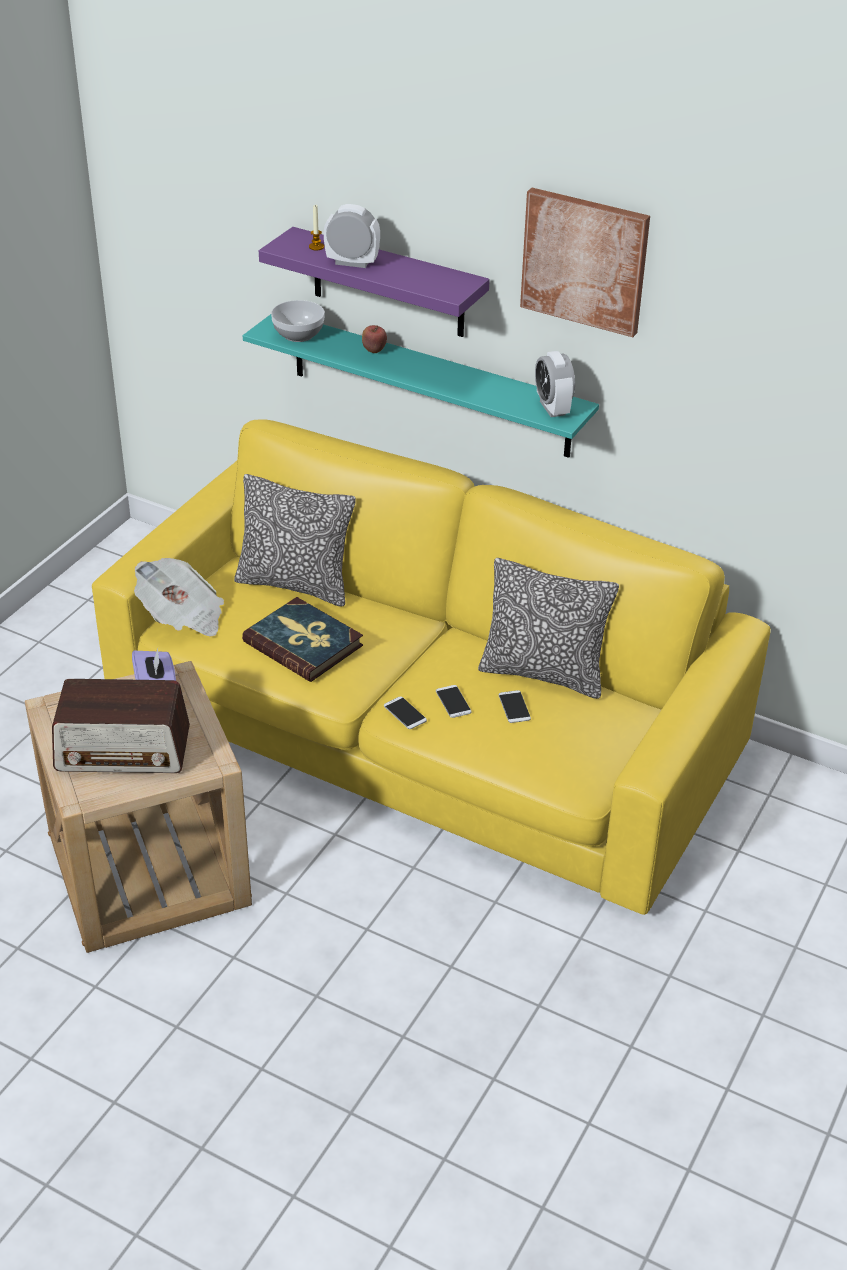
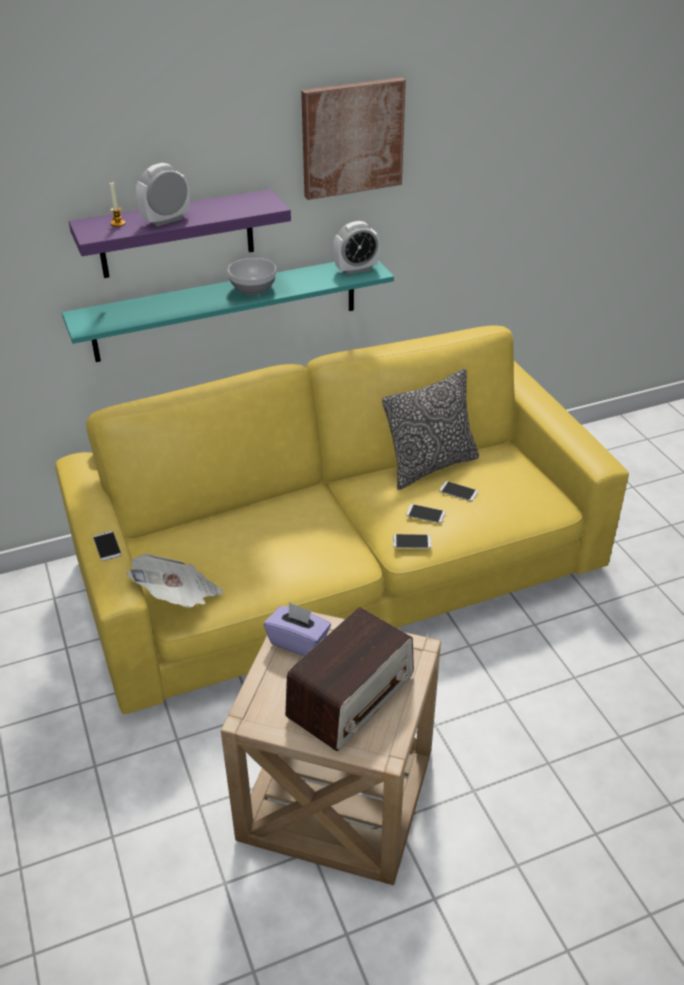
camera: 50 degrees left, 0 degrees up
(168, 537) = (107, 546): none -> phone
(295, 584) = (207, 524): pillow -> none
(298, 335) = (113, 316): bowl -> bowl (254, 289)
(303, 643) = (287, 550): book -> none
(374, 351) = (185, 298): apple -> none
(552, 408) = (356, 269): alarm clock -> alarm clock turned 45 degrees counterclockwise

